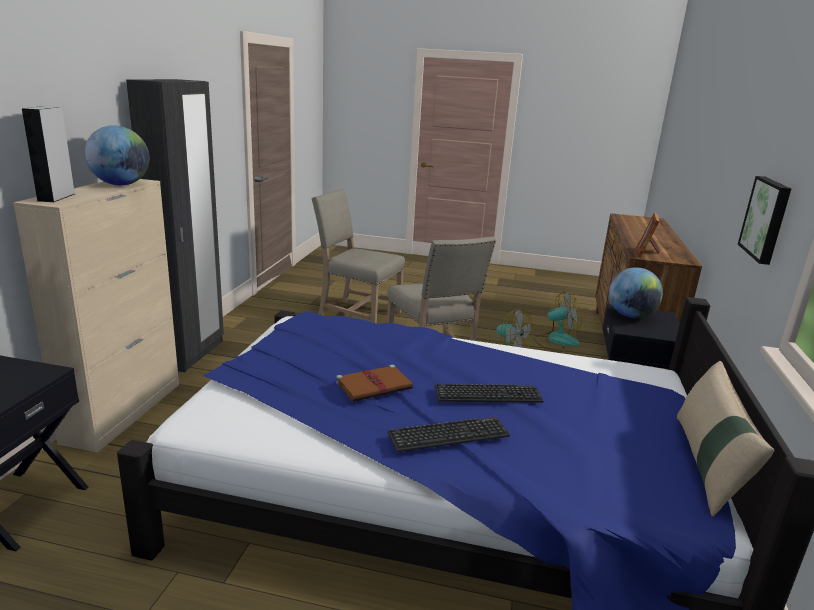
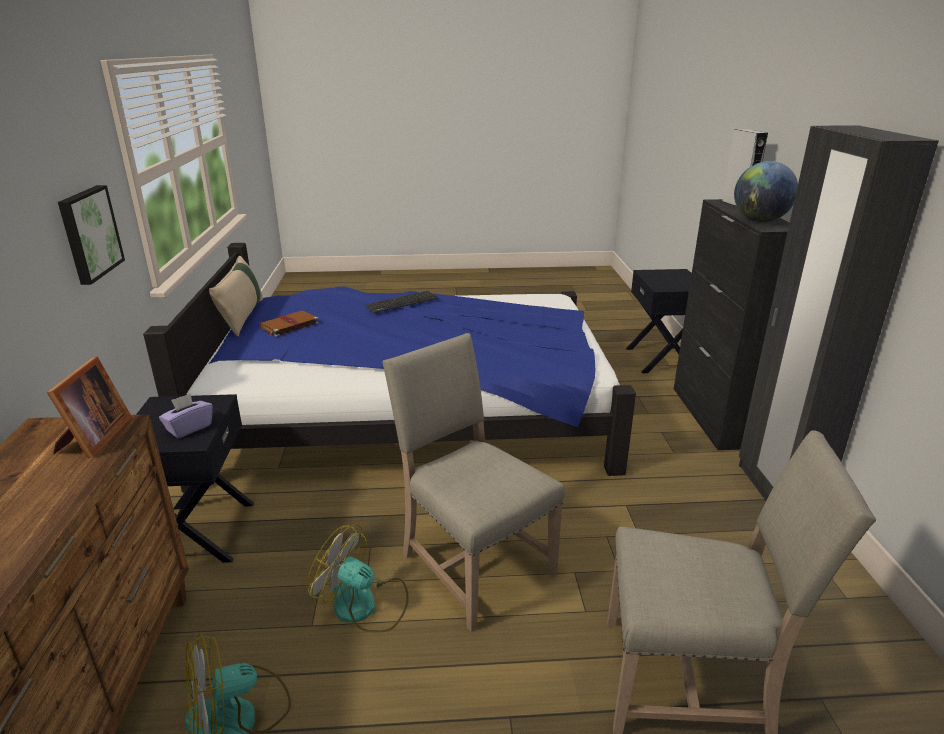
camera: 165 degrees right, 5 degrees up
(124, 411) = (712, 417): beige cabinet -> black cabinet
(375, 386) = (462, 318): brown book -> brown book (288, 325)
(488, 394) = (380, 325): keyboard -> none
(630, 316) = (189, 428): globe -> purple tissue box

